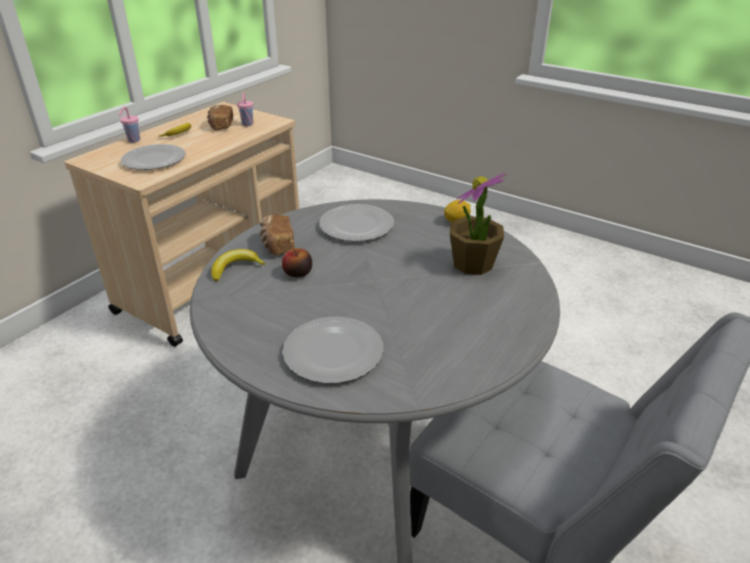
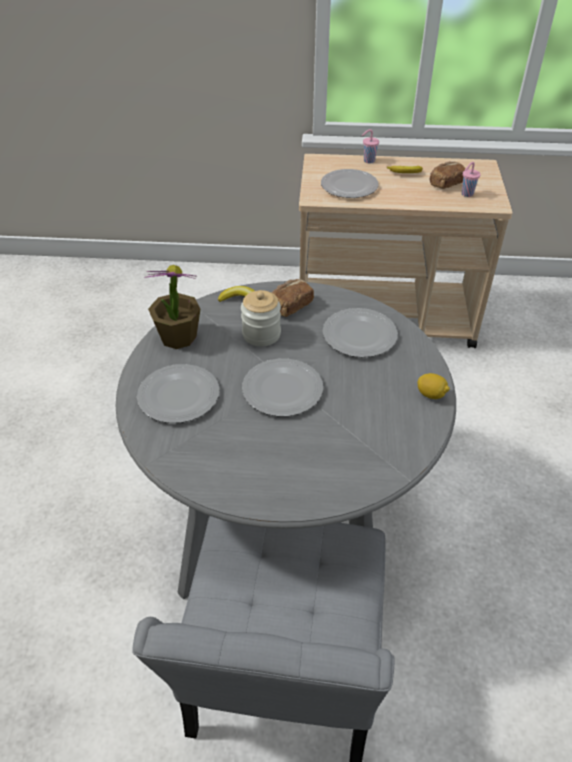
camera: 60 degrees right, 10 degrees up
(298, 273) = (261, 334): apple -> jar
(385, 286) = (281, 389): none -> plate
(473, 264) = (362, 432): potted plant -> potted plant (178, 337)

